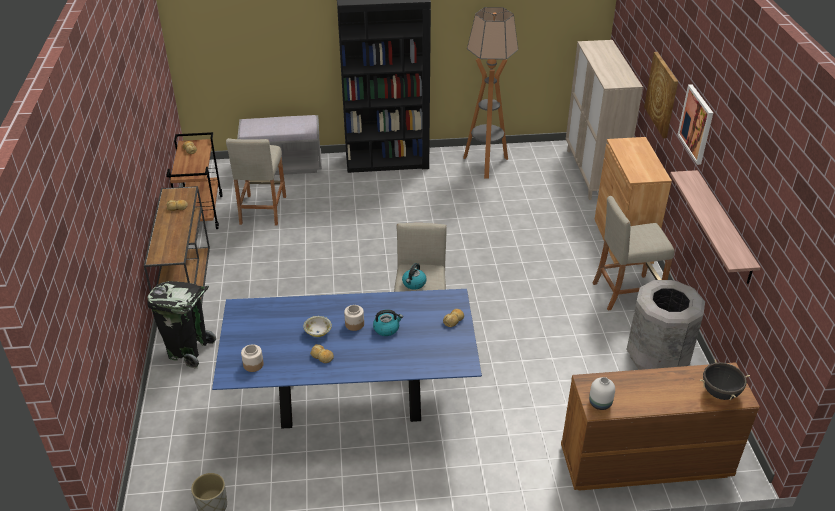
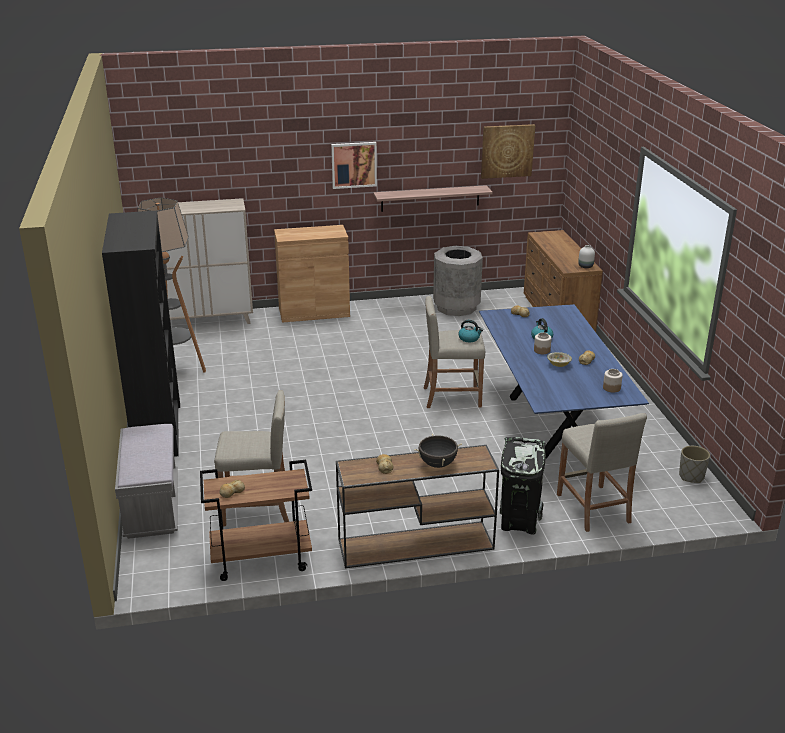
camera: 95 degrees left, 10 degrees down
(626, 292) = (384, 314): beige stool -> beige stool (593, 508)
(662, 94) = (280, 183): picture -> picture (507, 151)
(720, 393) = (557, 237): black cooking pot -> black cooking pot (437, 464)

